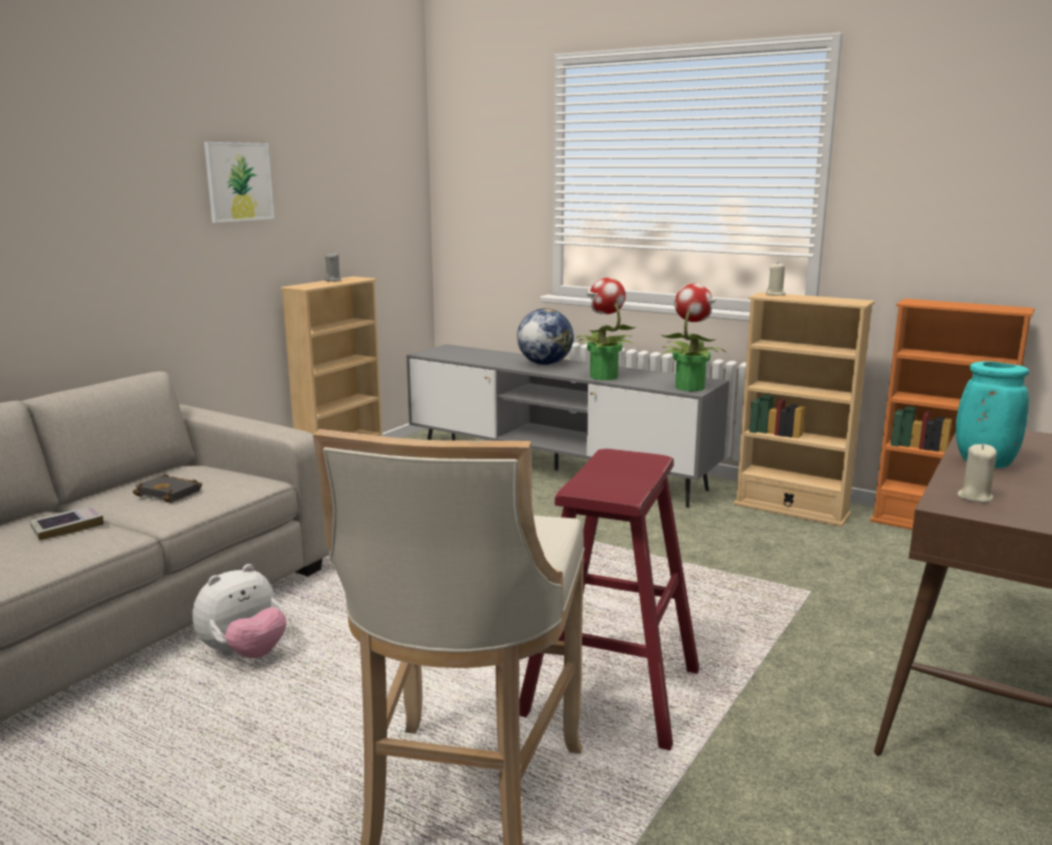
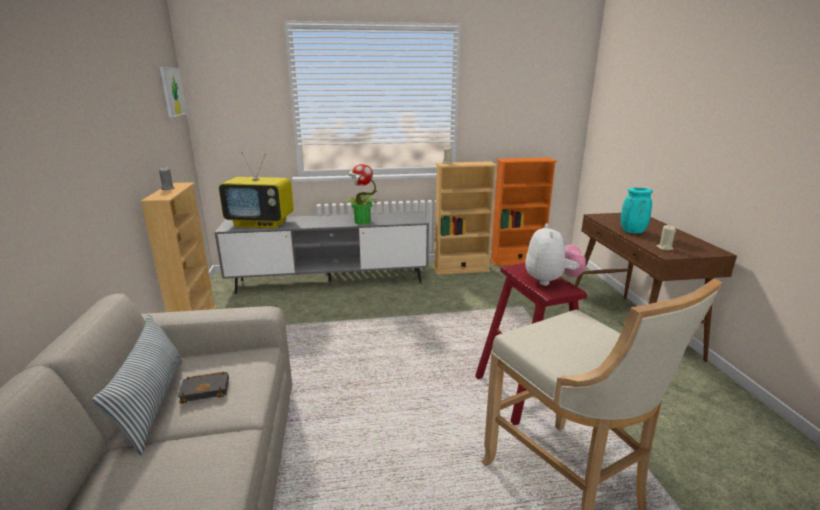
camera: 40 degrees left, 5 degrees up
(67, 527) = (170, 457): book -> none
(125, 490) = (153, 403): none -> pillow
(239, 182) = (102, 118): picture -> picture (172, 92)
(244, 653) = (326, 476): plush toy -> plush toy (551, 281)
(474, 355) = (261, 223): none -> television
(544, 364) = (315, 220): globe -> none
(689, 387) = (413, 219): potted plant -> none

